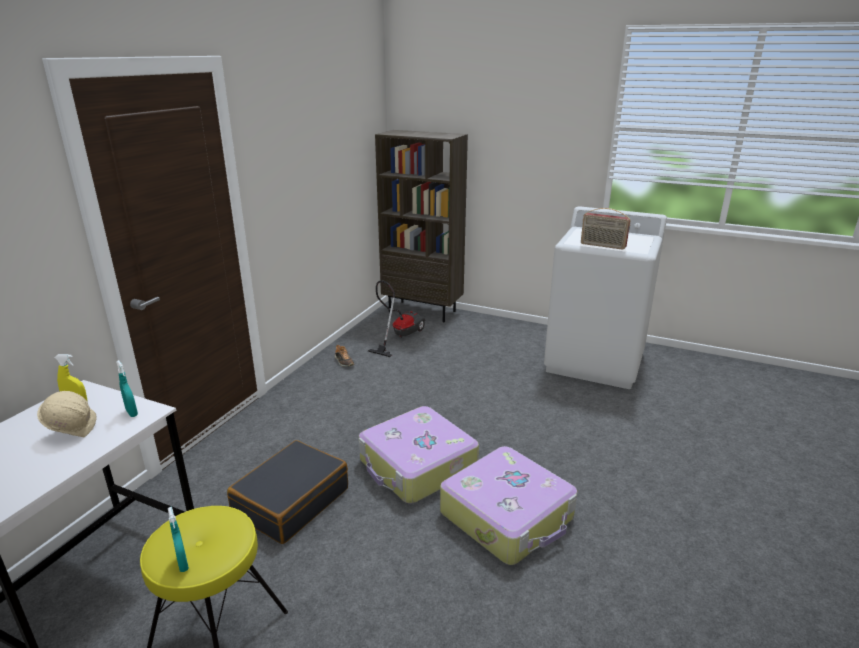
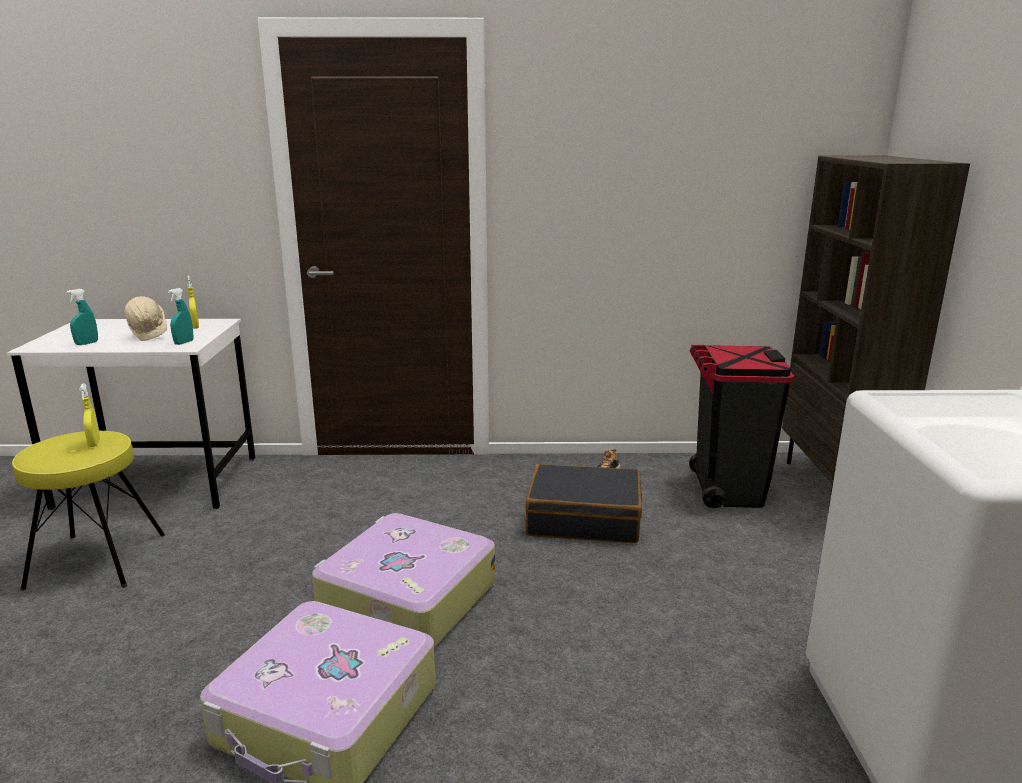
camera: 65 degrees right, 5 degrees down
(183, 564) = (39, 450): turquoise spray bottle -> turquoise spray bottle (87, 343)
(205, 525) = (94, 443): none -> yellow spray bottle
(291, 501) = (296, 533): black suitcase -> black suitcase (584, 519)
(399, 336) = (727, 490): vacuum cleaner -> black trash can
(602, 246) = (934, 426): radio -> none

